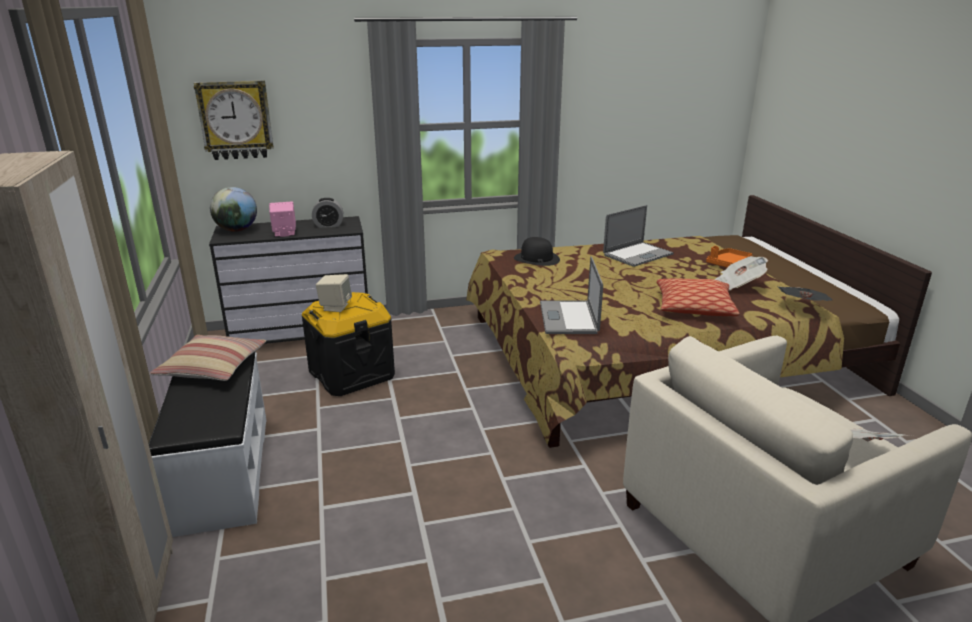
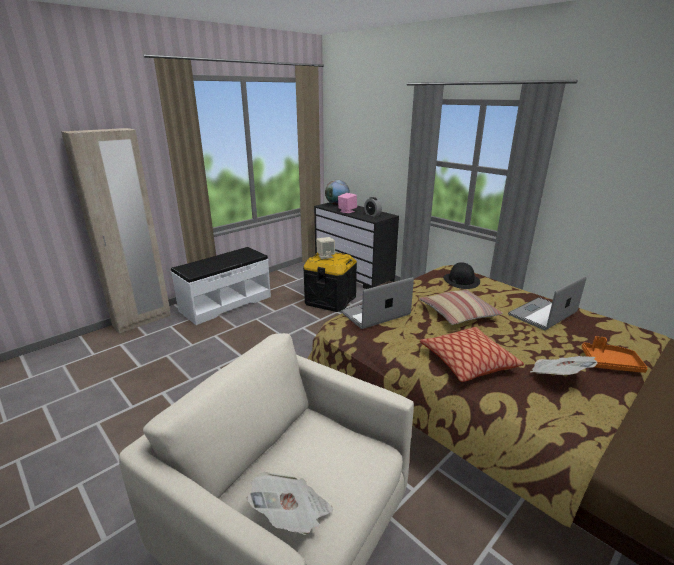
camera: 60 degrees right, 0 degrees up
(212, 367) = (240, 255): pillow -> pillow (458, 313)
(236, 120) = (352, 143): wall clock -> none
(638, 254) = (542, 314): laptop -> laptop turned 120 degrees clockwise
(802, 307) = (569, 430): newspaper -> none

